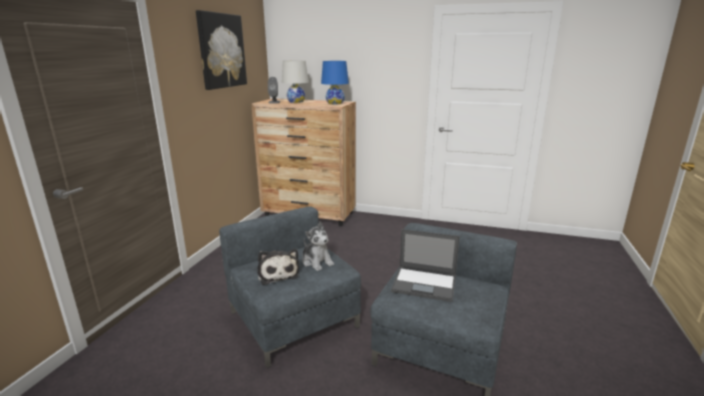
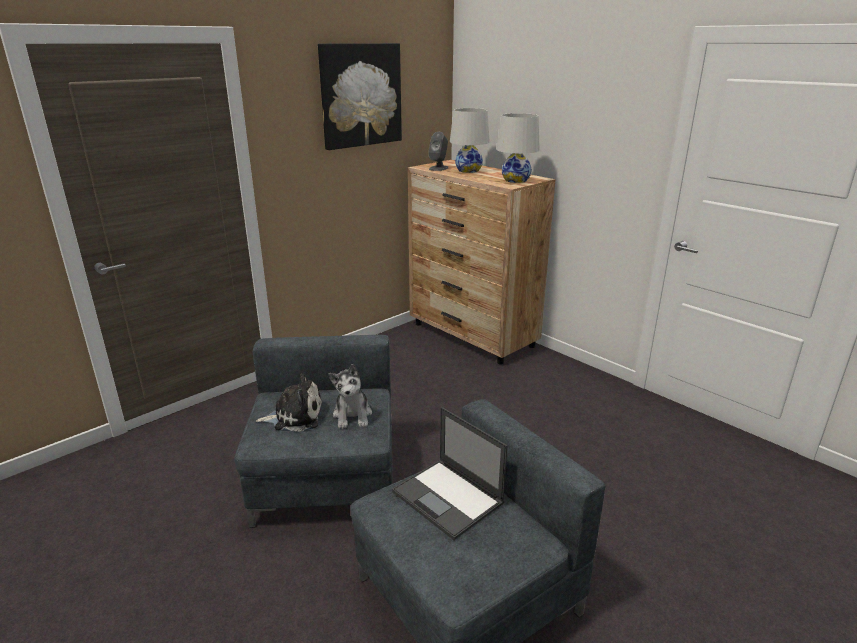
camera: 30 degrees right, 5 degrees up
(278, 273) = (295, 416): plush toy -> plush toy turned 105 degrees counterclockwise
(335, 103) = (516, 180): blue table lamp -> white table lamp

